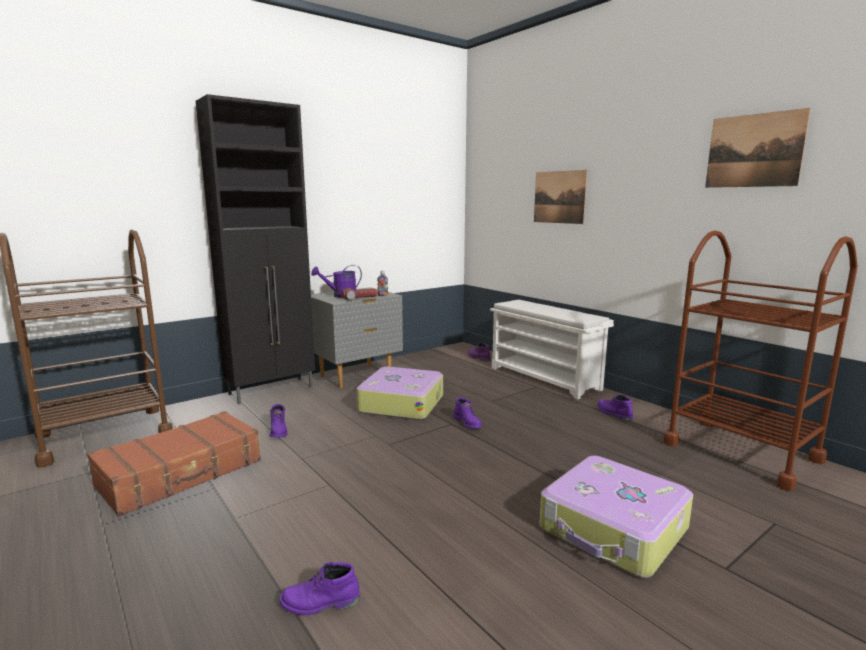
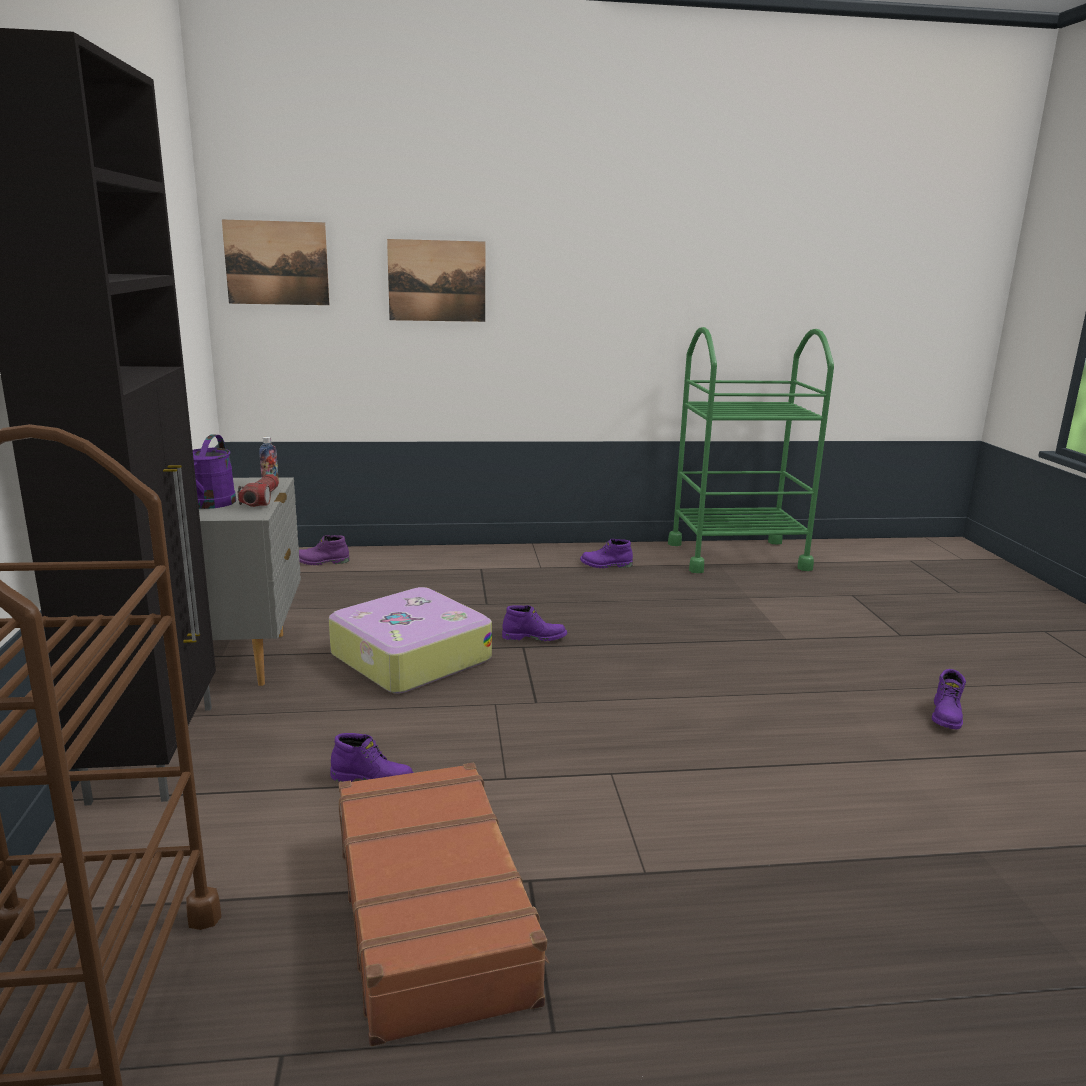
camera: 60 degrees left, 5 degrees up
(320, 604) = (875, 837): purple boot -> purple boot (947, 716)
(545, 378) = (464, 556): white shoe rack -> none
(613, 529) = (825, 651): suitcase -> none
(741, 452) = (737, 556): brown cart -> green cart
(754, 150) = (701, 236): picture -> picture (276, 263)

